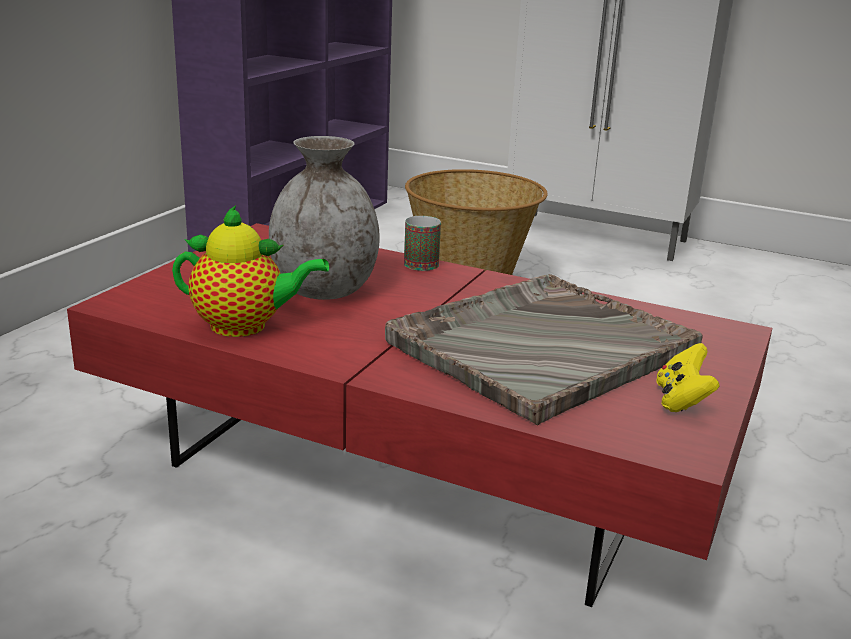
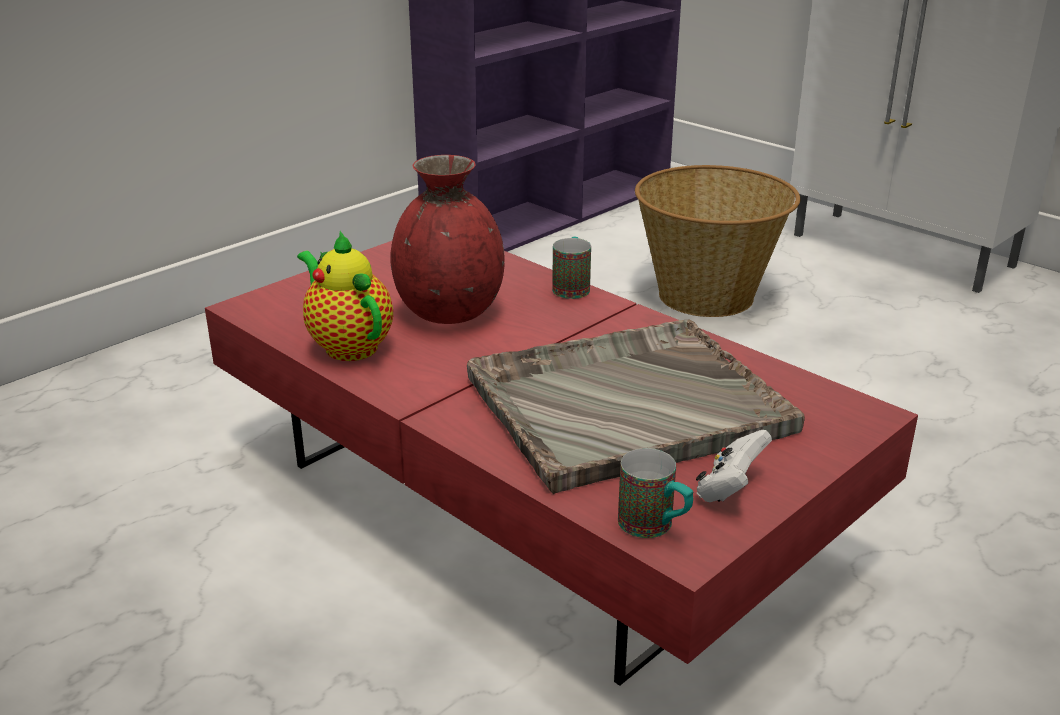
camera: 20 degrees right, 5 degrees up
(245, 326) = (348, 345): teapot -> teapot turned 150 degrees counterclockwise
(325, 291) = (450, 313): grey vase -> red vase
(646, 439) = (654, 527): none -> mug
(681, 400) = (729, 489): yellow game controller -> white game controller

